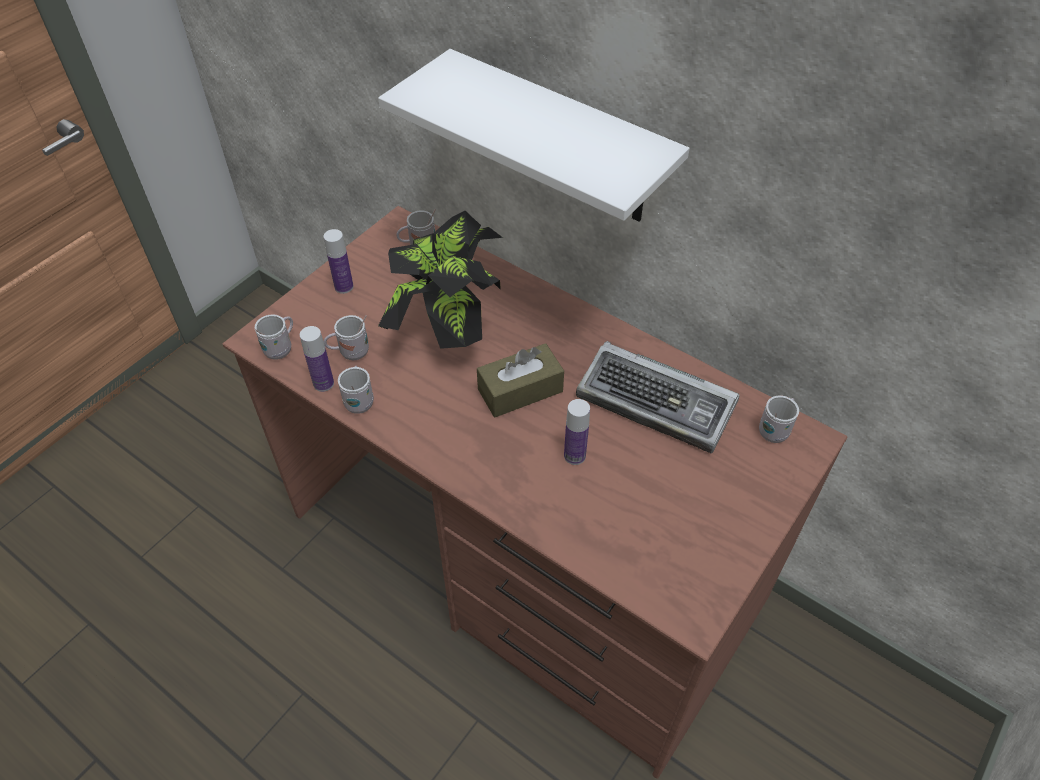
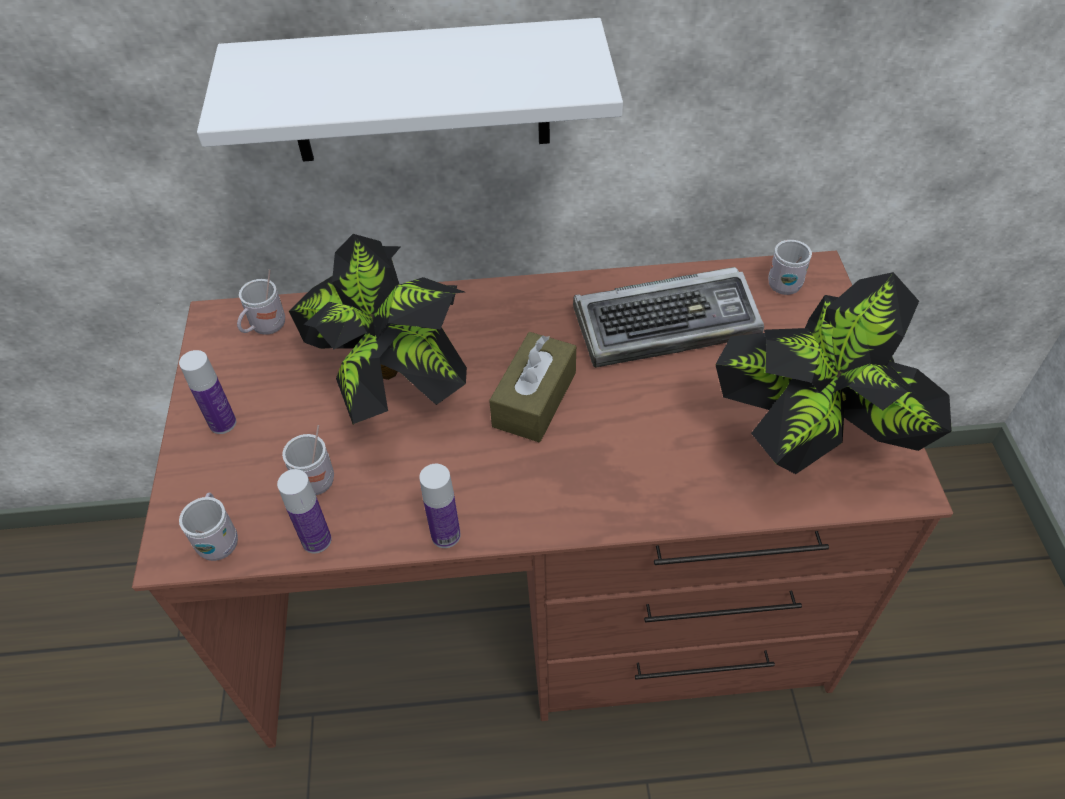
camera: 40 degrees left, 0 degrees up
(359, 400) = (378, 528): white mug -> none
(574, 456) = (653, 423): bottle -> bottle (445, 535)
(663, 544) = (812, 443): none -> potted plant

